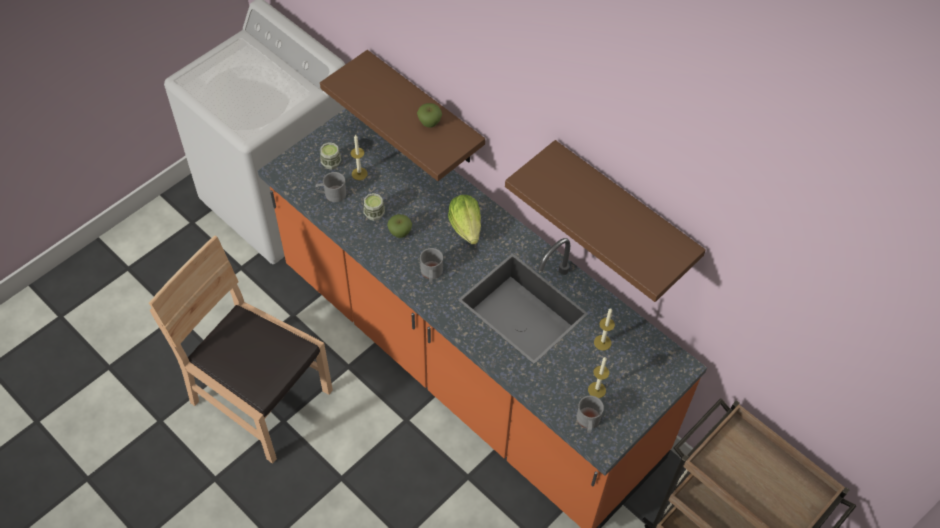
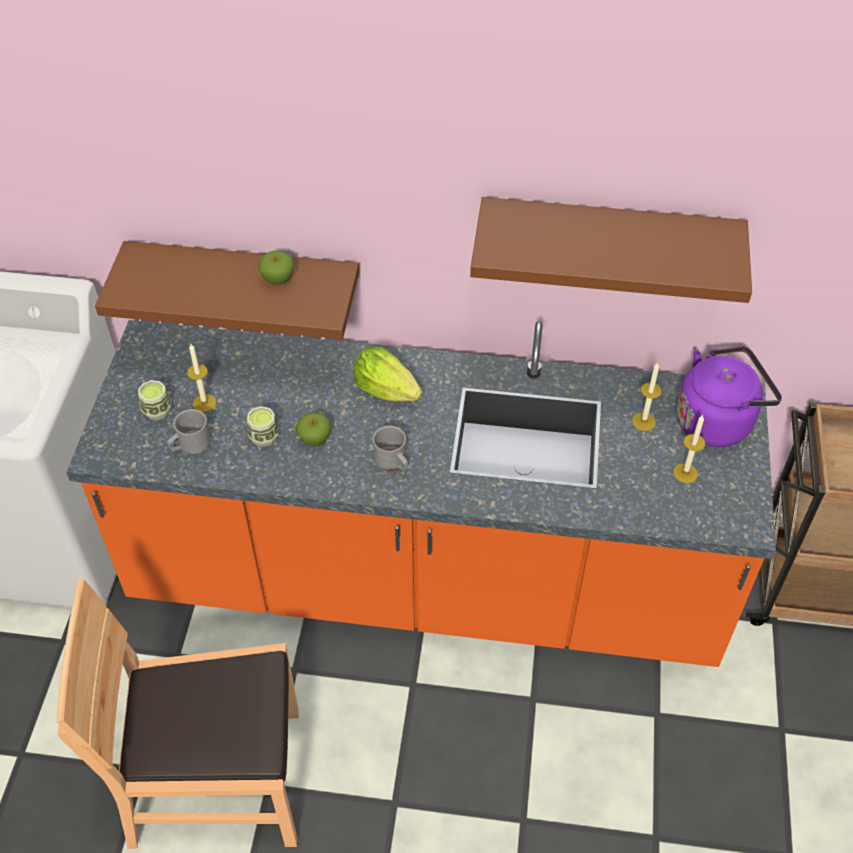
camera: 35 degrees left, 5 degrees down
(588, 422) = (709, 511): grey mug -> none
(650, 371) = (717, 420): none -> purple kettle

